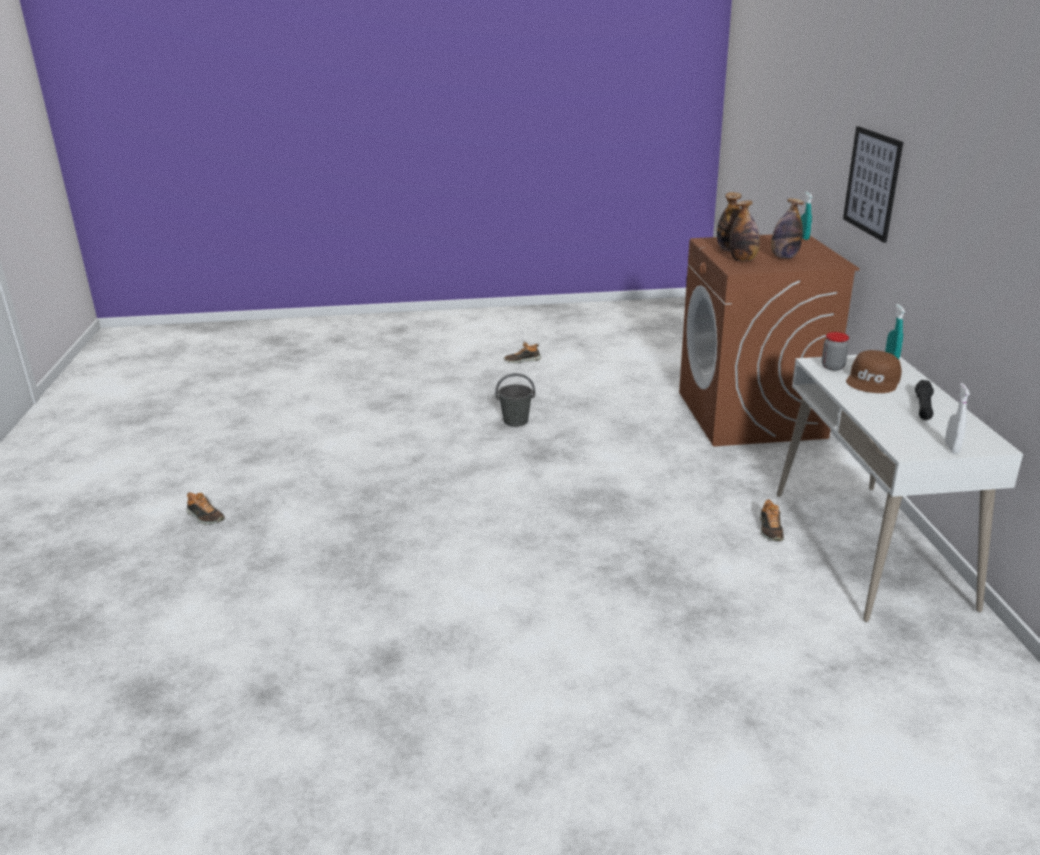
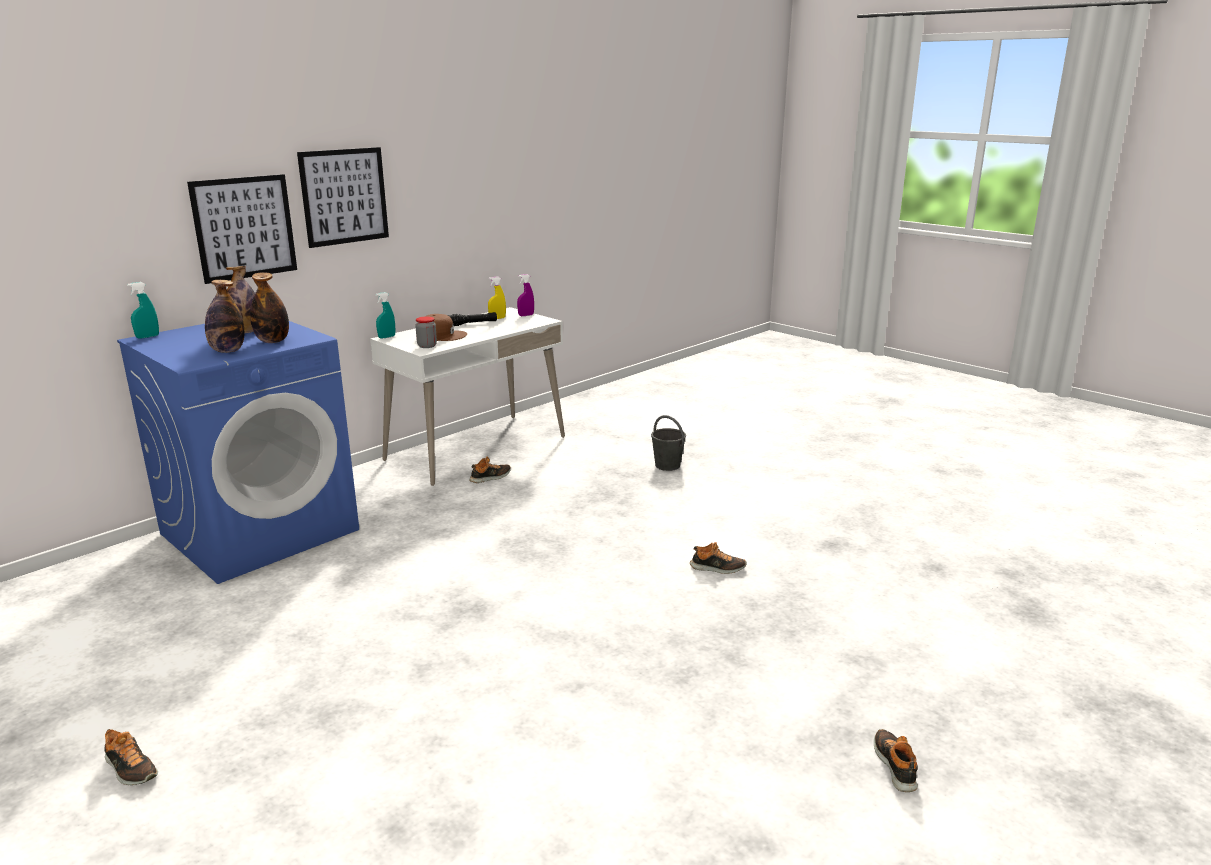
camera: 130 degrees left, 5 degrees down
(449, 568) = (717, 568): none -> shoe
(516, 421) = (396, 663): grey bucket -> grey bucket (667, 465)
(751, 415) = (261, 531): brown washing machine -> blue washing machine
(933, 186) = (344, 196): none -> picture
(945, 427) = (497, 318): none -> yellow spray bottle
(951, 448) = (526, 315): white spray bottle -> purple spray bottle

